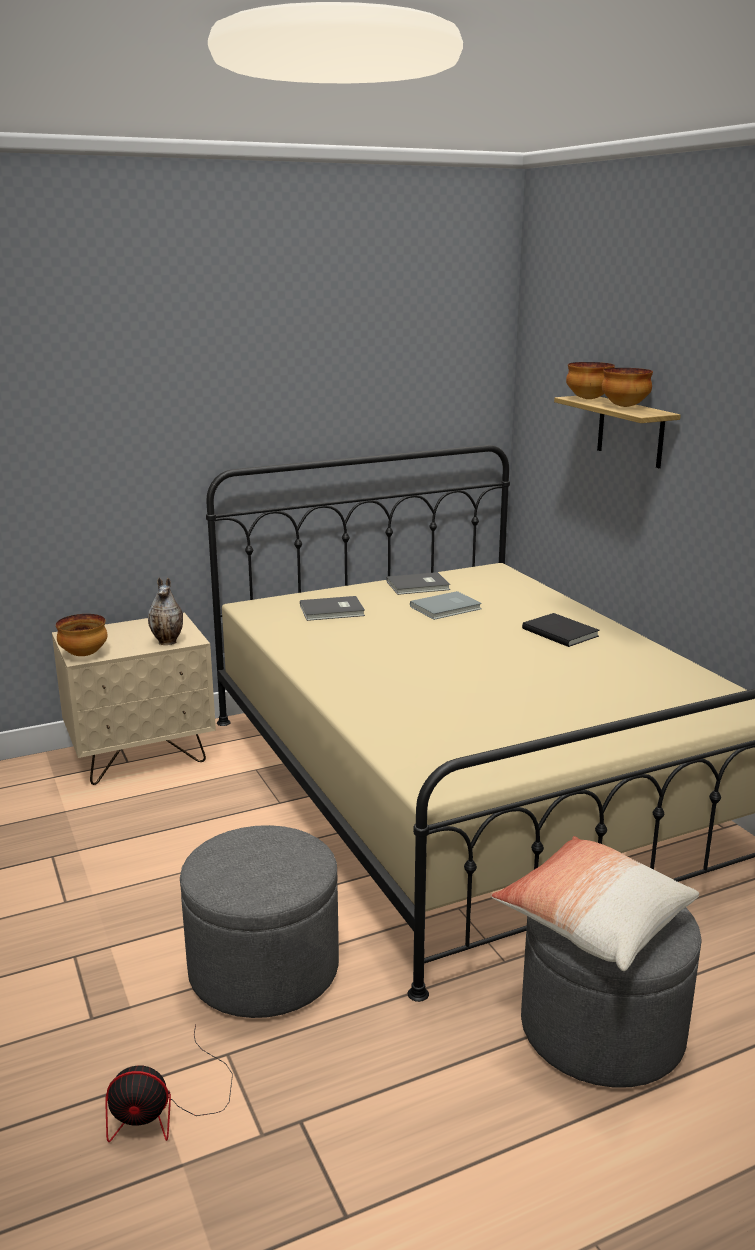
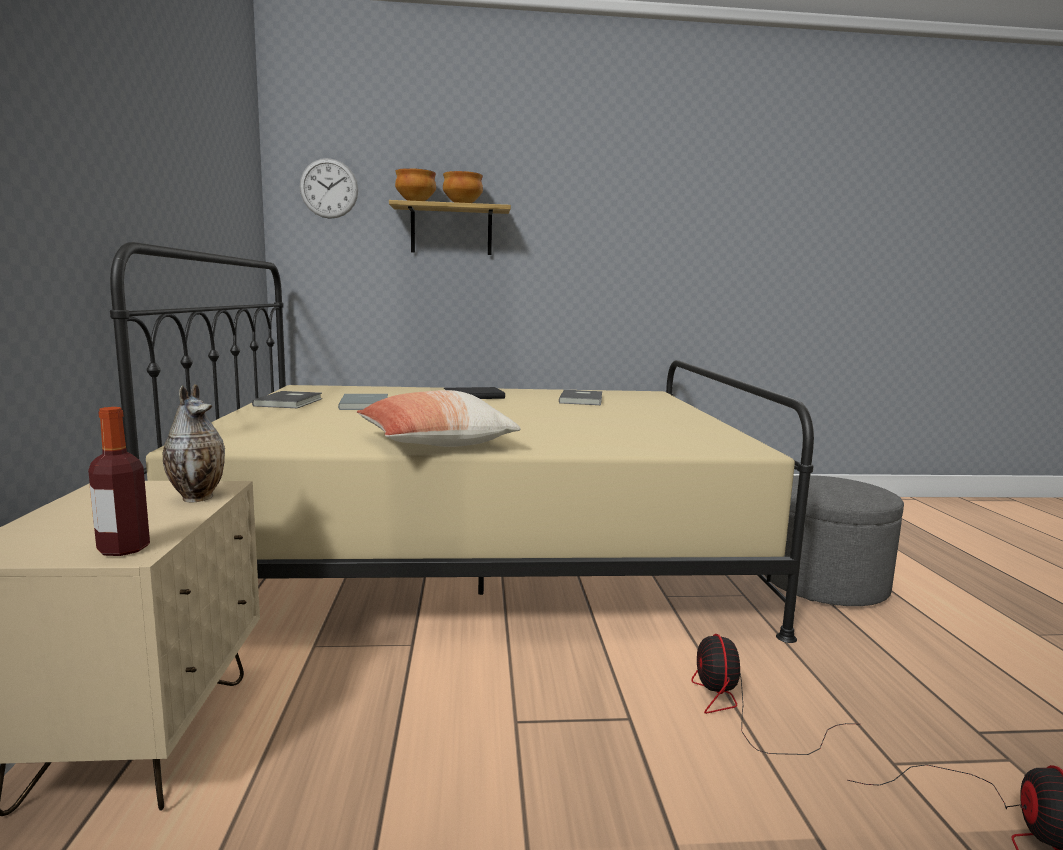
camera: 70 degrees left, 10 degrees down
(84, 655) = (123, 549): bowl -> bottle
(264, 968) = (742, 712): grey ottoman -> fan
(333, 611) = (293, 425): grey book -> grey book (582, 400)
(550, 371) = (329, 188): none -> wall clock
(593, 921) = (843, 491): pillow -> pillow (434, 444)

